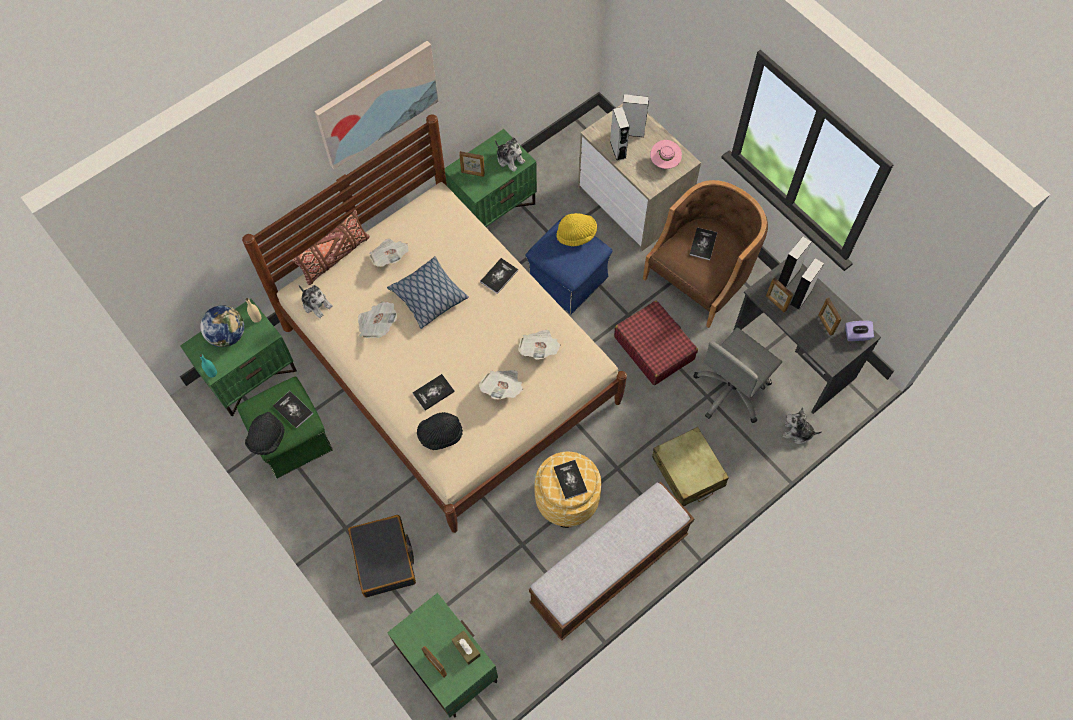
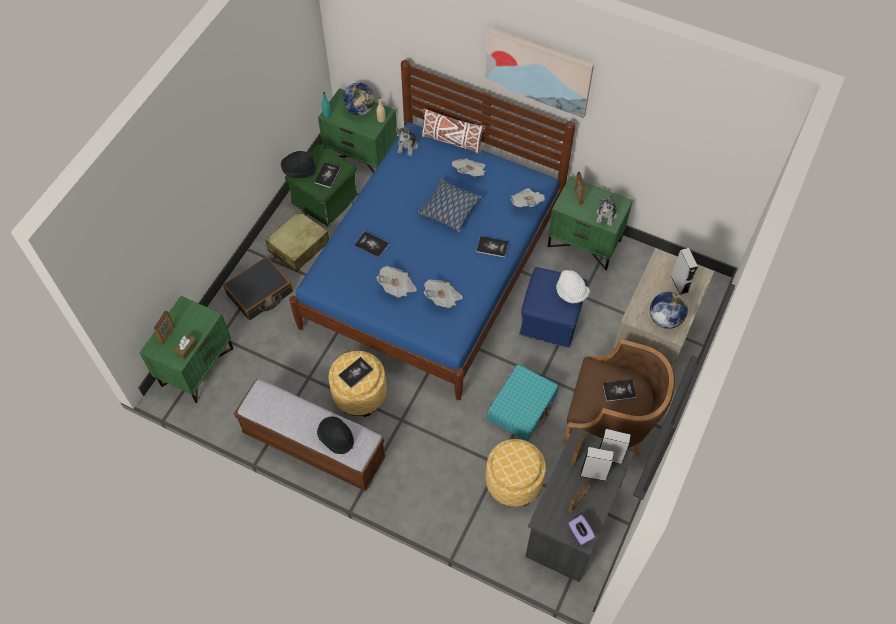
camera: 65 degrees right, 5 degrees down
(335, 257) = (452, 141): brown pillow -> white pillow
(377, 325) = (409, 188): newspaper -> newspaper (526, 203)
(440, 435) = (340, 263): black hat -> black hat (336, 438)
(450, 364) = (432, 270): beige bed -> blue bed
(576, 234) = (571, 293): yellow hat -> white hat
(617, 149) = (655, 280): grey speaker -> none
(654, 347) = (522, 407): red suitcase -> turquoise suitcase
(664, 162) = (665, 319): pink hat -> globe
(688, 471) = (423, 474): beige suitcase -> beige suitcase (298, 247)
(732, 390) = (513, 482): grey office chair -> ottoman
(797, 432) = (500, 549): plush toy -> none

